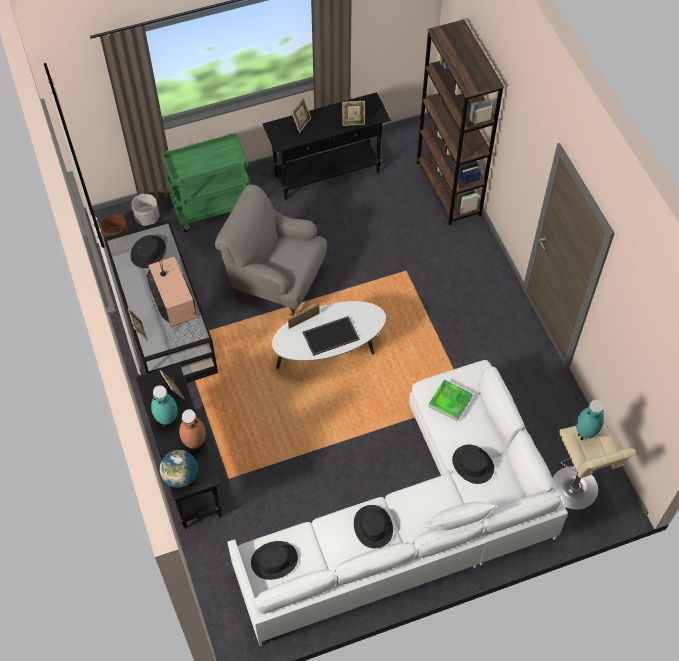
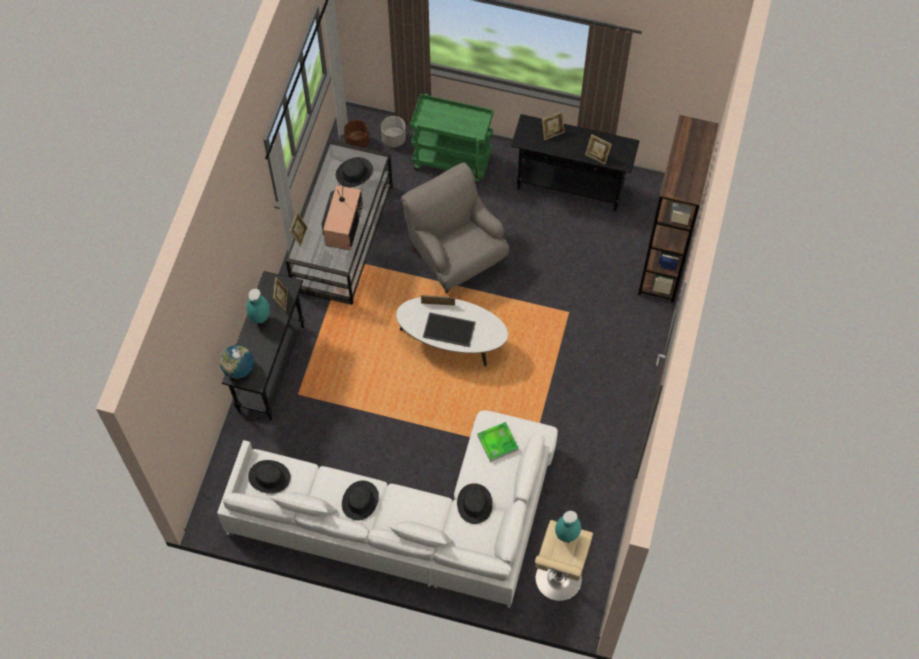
camera: 35 degrees right, 5 degrees up
(194, 444) = (266, 350): brown vase -> none
(334, 570) = (306, 513): none -> white pillow

